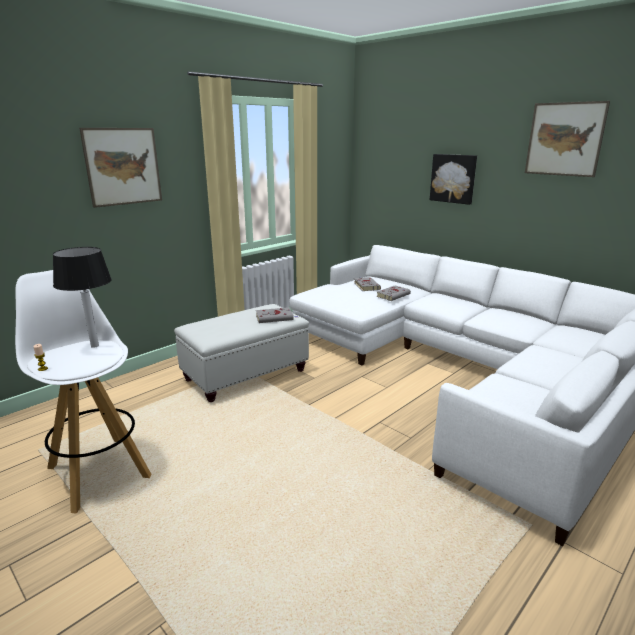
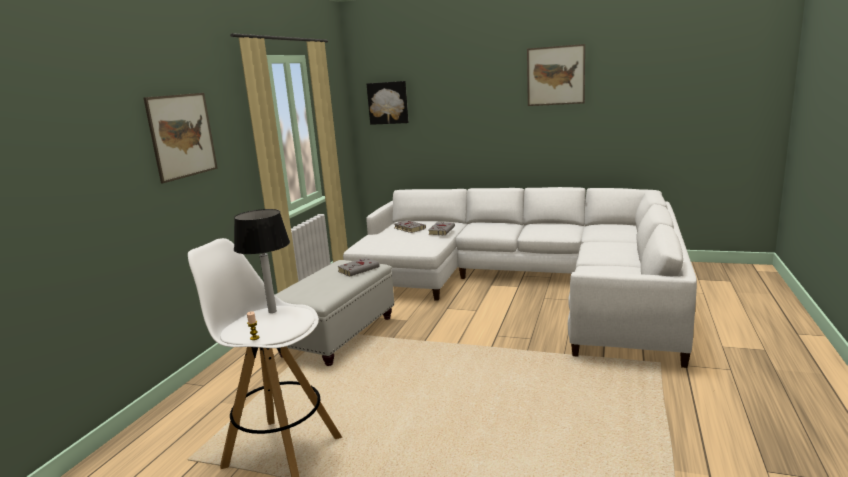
camera: 25 degrees left, 5 degrees down
(453, 178) = (463, 117): picture -> picture (388, 103)

